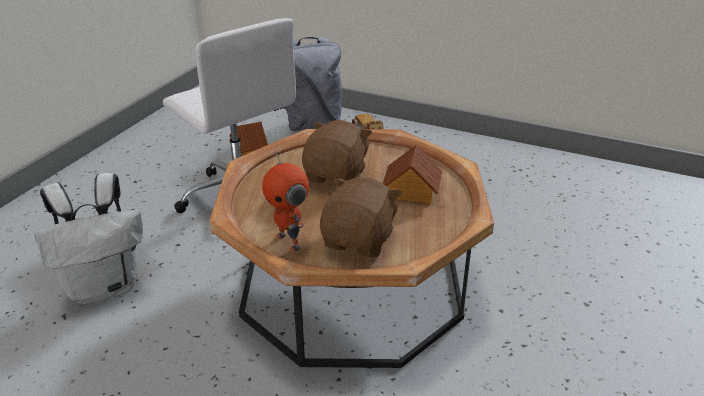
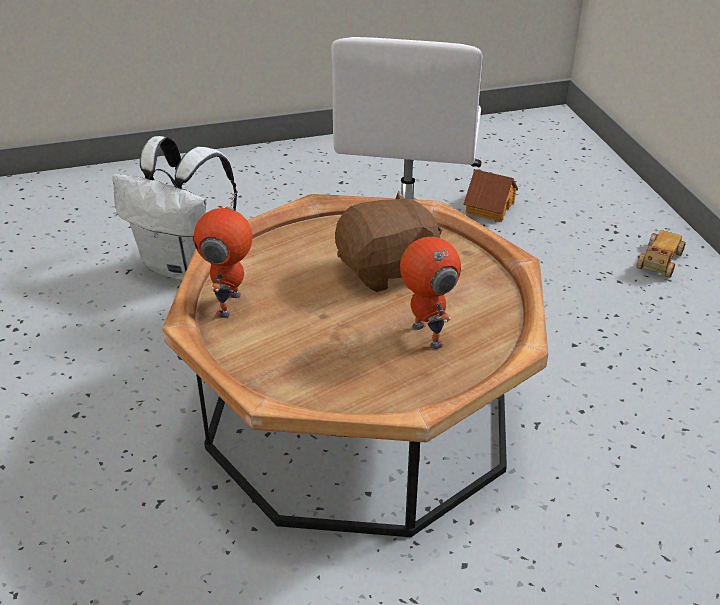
camera: 50 degrees right, 5 degrees up
(312, 124) = (605, 215): grey backpack -> none
(360, 240) = (285, 348): brown plush toy -> none
(411, 191) = (425, 336): toy house -> toy robot

